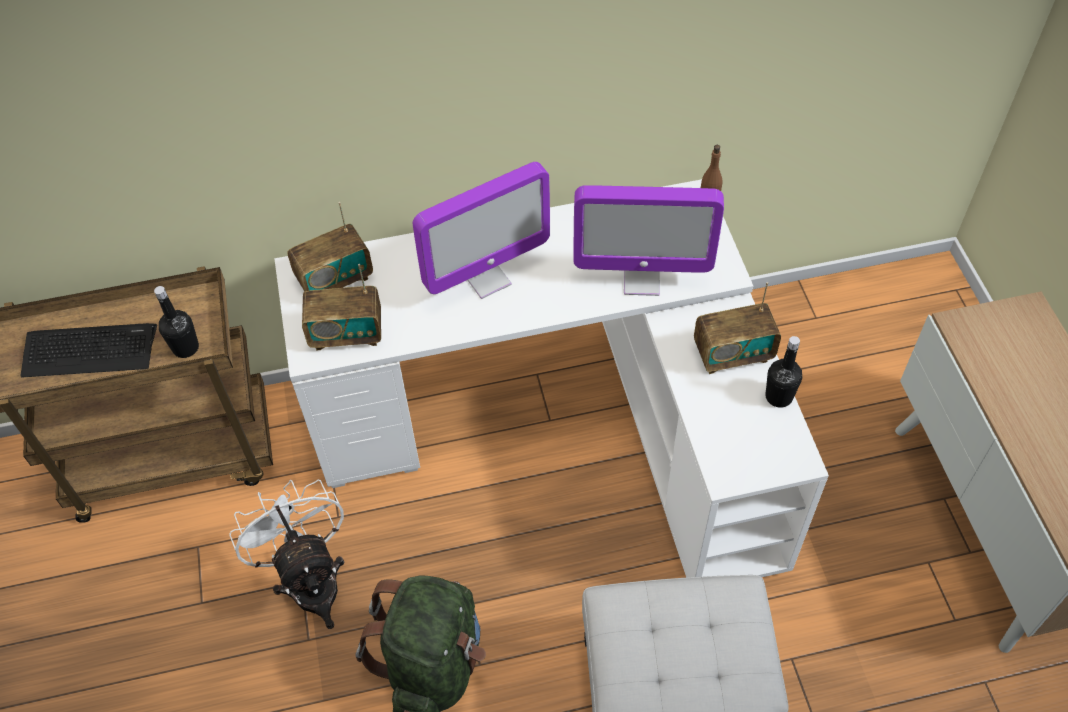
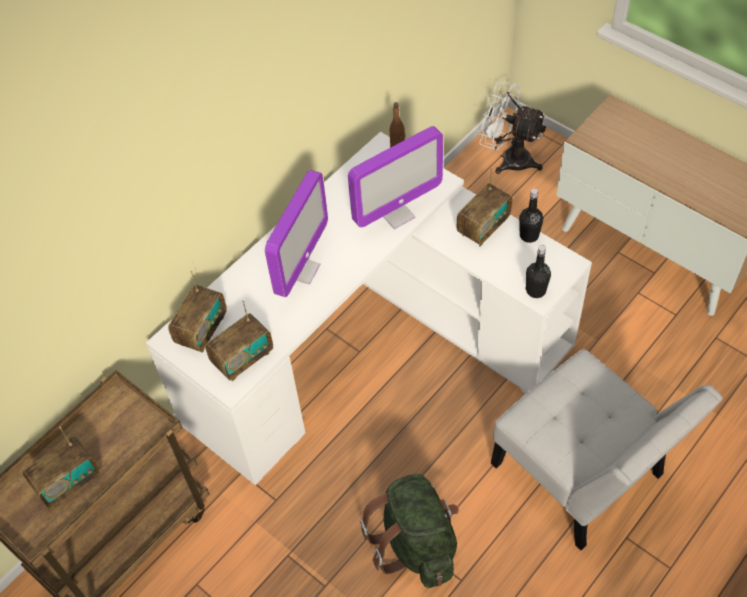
camera: 35 degrees left, 0 degrees up
(89, 350) = (68, 482): keyboard -> radio
(186, 348) = (138, 436): black bottle -> black bottle (536, 290)
(311, 581) = (294, 550): white fan -> white fan (509, 159)

